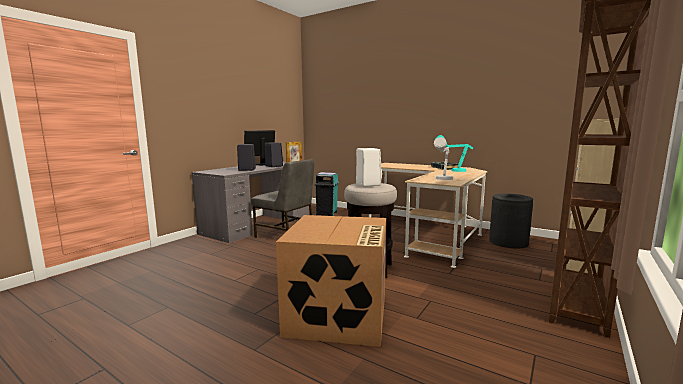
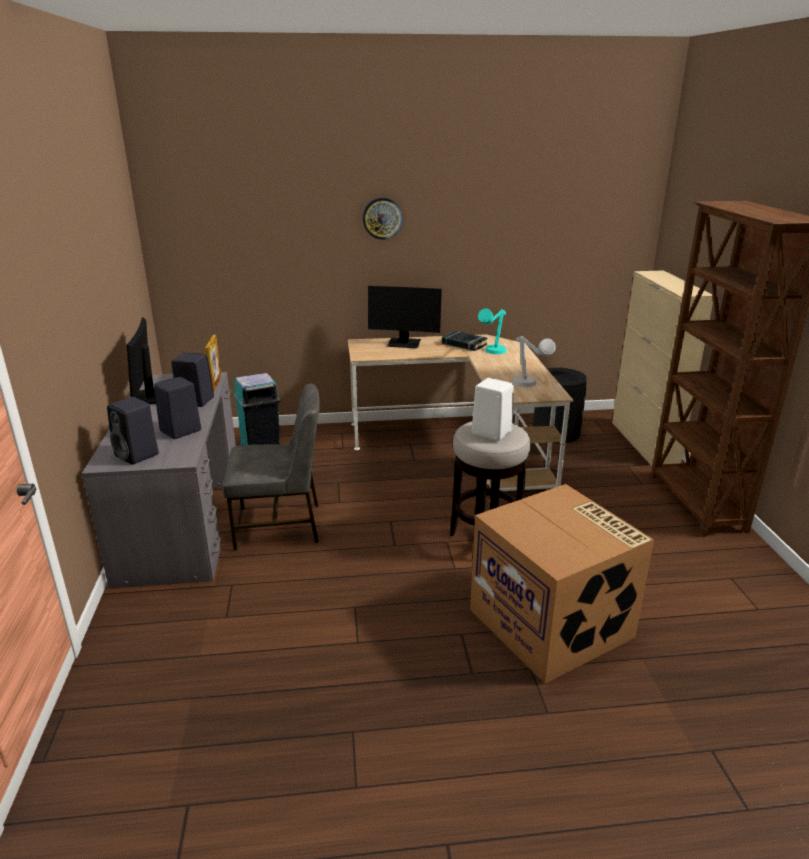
camera: 40 degrees left, 15 degrees up
(217, 171) = (138, 455): none -> black speaker
(407, 92) = (382, 218): none -> wall clock
(409, 165) = (404, 344): none -> monitor

